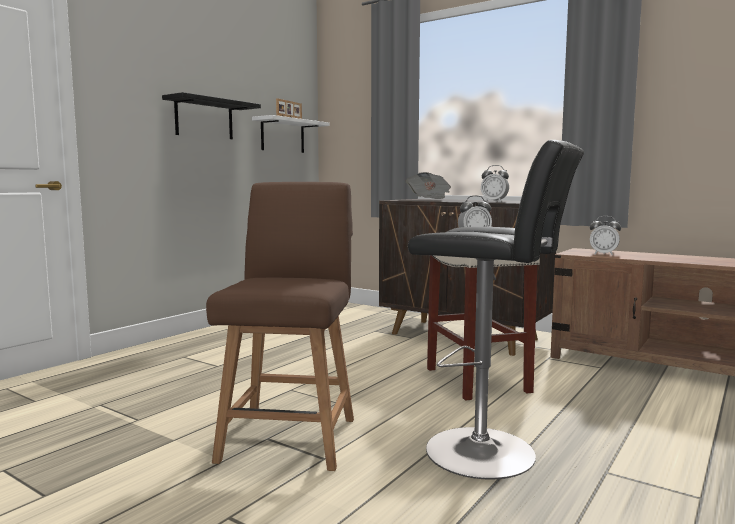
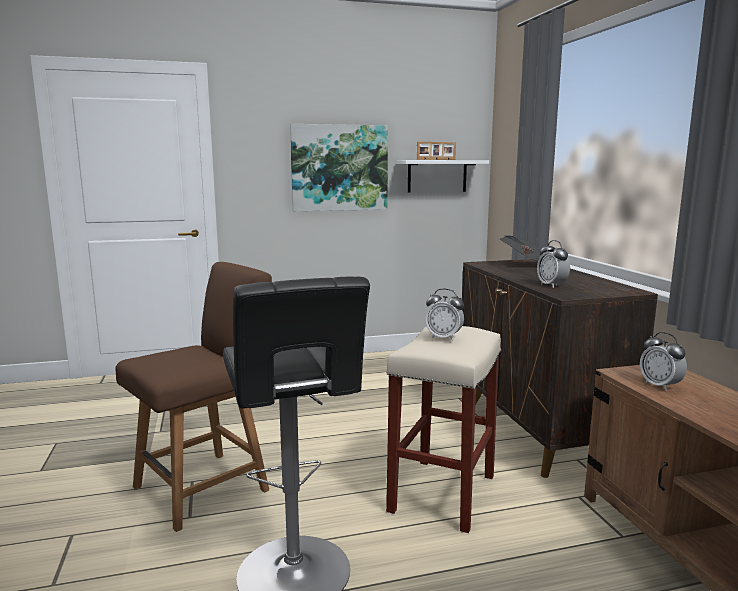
camera: 40 degrees right, 5 degrees up
(204, 119) = (339, 168): black shelf -> picture

